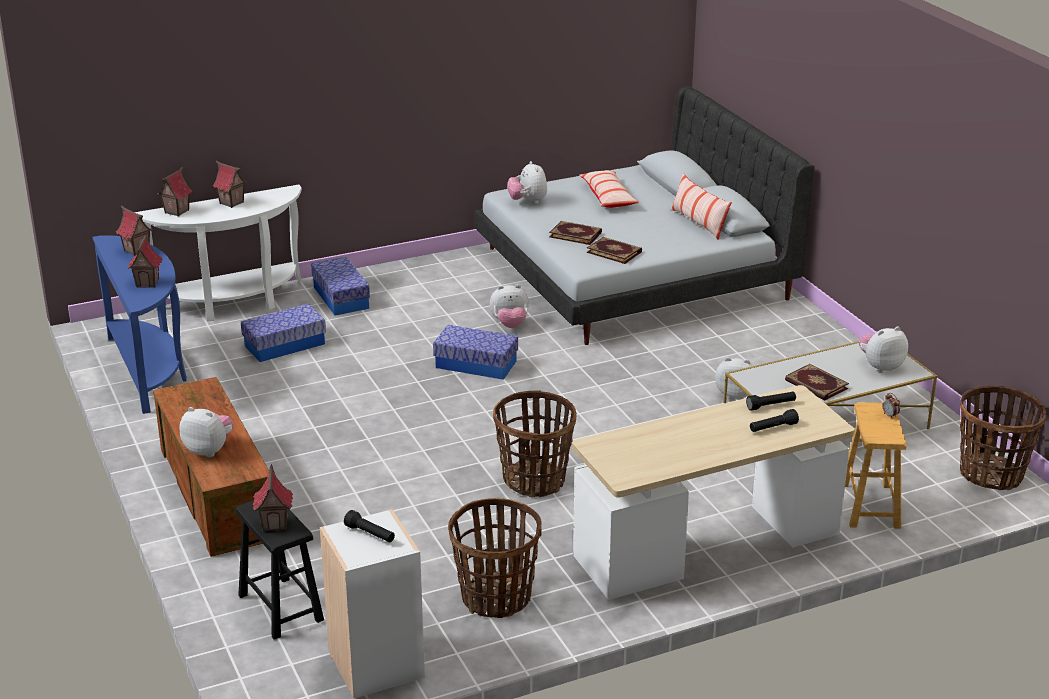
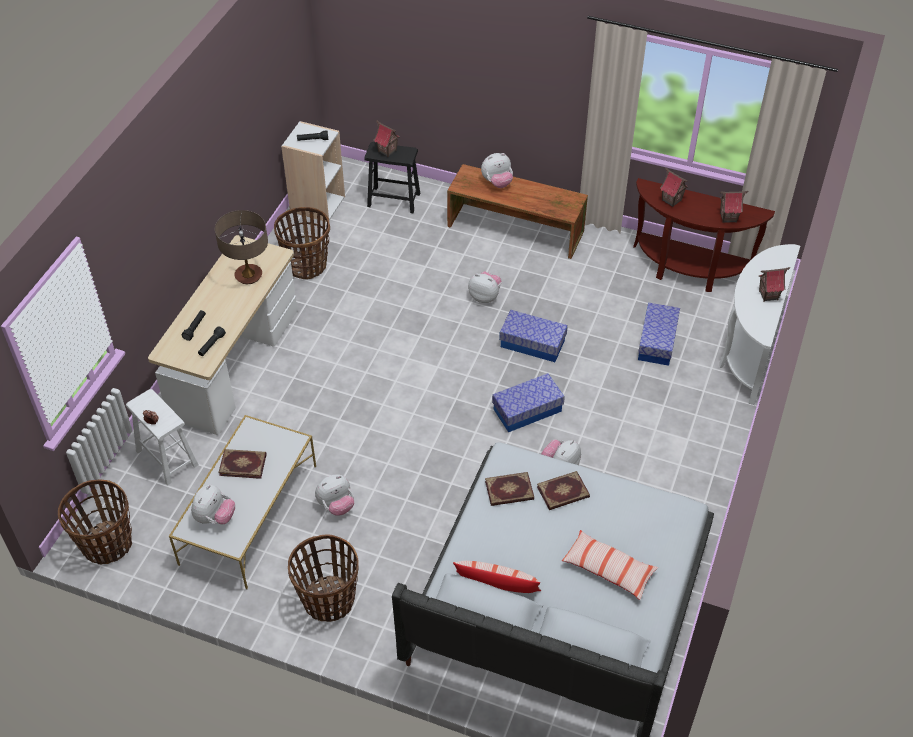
camera: 135 degrees right, 20 degrees up
(149, 370) = (688, 270): blue console table -> brown console table
(176, 211) = (779, 263): toy house -> none
(341, 297) = (700, 408): storage box -> storage box (532, 343)
(528, 201) = (652, 508): plush toy -> plush toy (485, 296)
(534, 480) = (374, 344): basket -> basket (328, 600)
(655, 443) = (248, 276): none -> table lamp
(870, 506) = (167, 458): brown stool -> white stool

